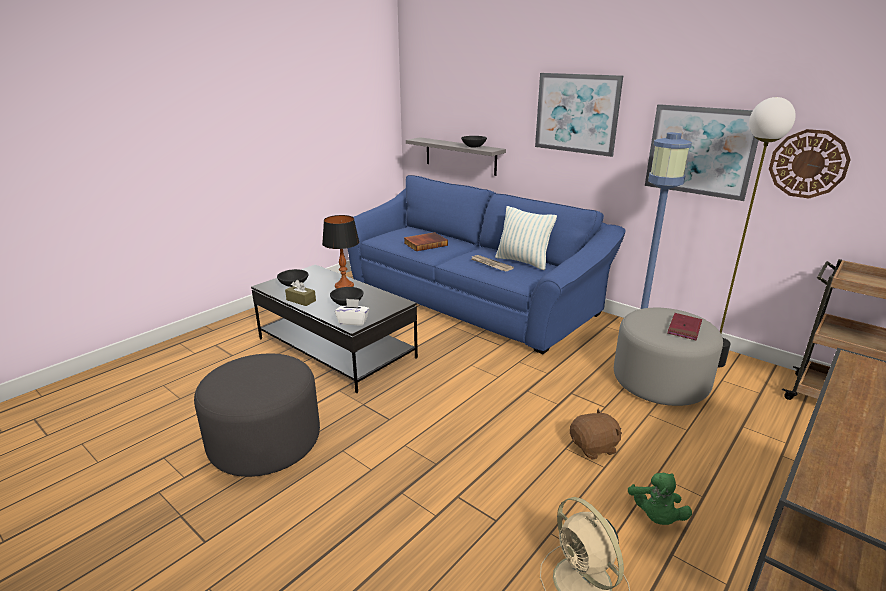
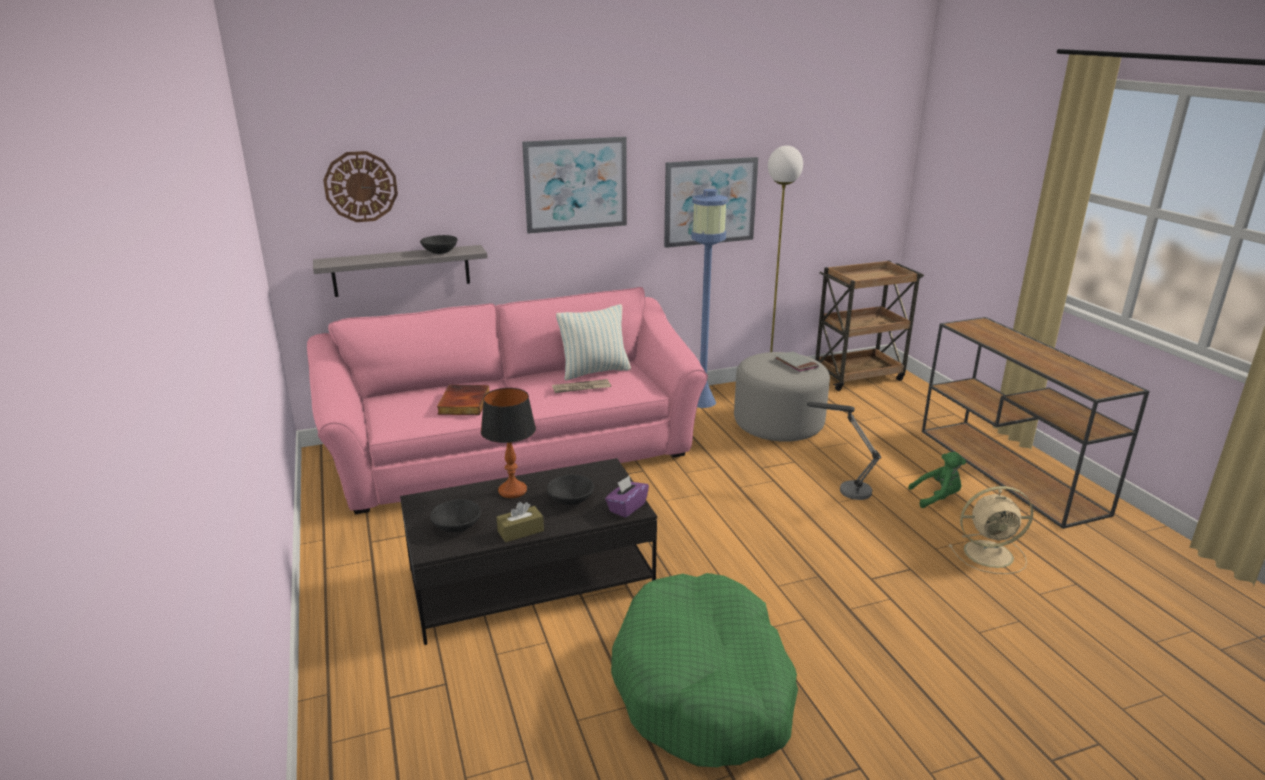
camera: 60 degrees left, 0 degrees up
(265, 442) = (704, 687): grey ottoman -> green dog bed
(353, 321) = (626, 507): white tissue box -> purple tissue box
(470, 298) = (515, 451): blue sofa -> pink sofa
(594, 447) = (845, 489): brown plush toy -> table lamp
(655, 516) = (937, 498): green plush toy -> green plush toy turned 45 degrees counterclockwise
(684, 328) = (796, 364): red book -> grey book
(808, 164) = (792, 196): wall clock -> wall clock (361, 186)

